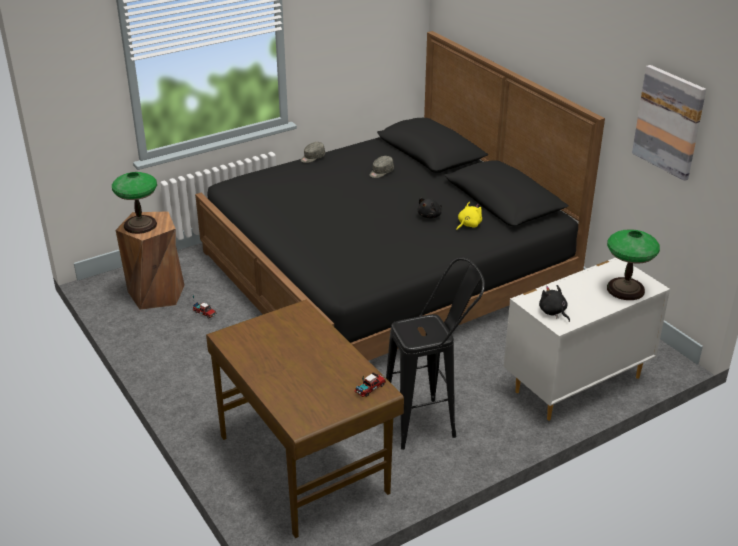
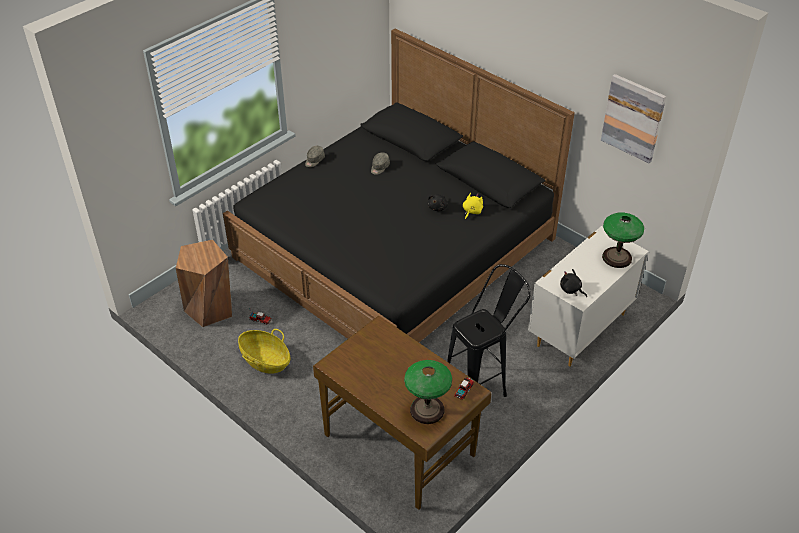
camera: 15 degrees left, 10 degrees up
(140, 225) = (195, 258): table lamp -> table lamp (427, 409)
(191, 352) = (265, 361): none -> basket

